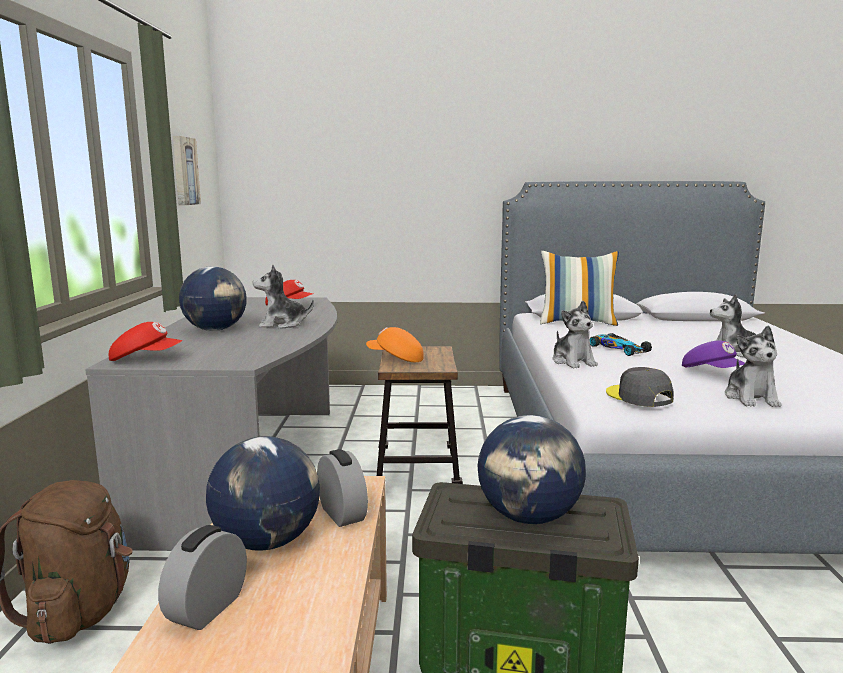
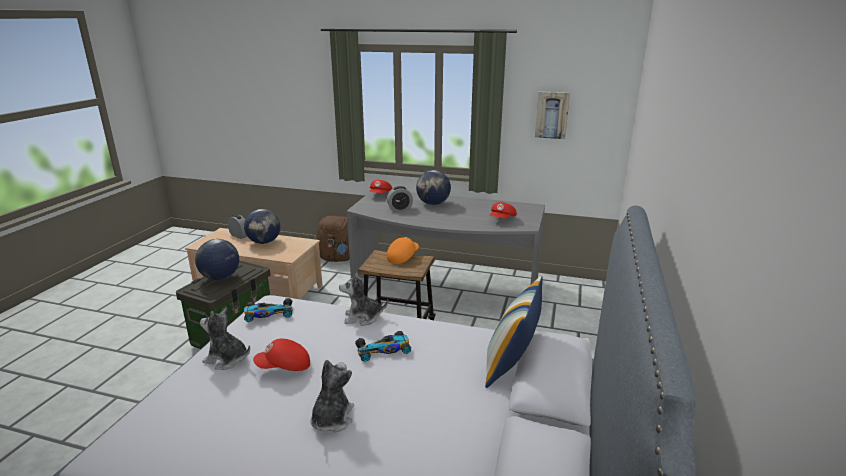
camera: 105 degrees right, 10 degrees up
(282, 325) = (438, 216): plush toy -> none
(342, 514) = (269, 253): alarm clock -> alarm clock (400, 208)
(638, 396) = (268, 313): grey cap -> toy car
(712, 372) = (284, 367): purple cap -> red cap

